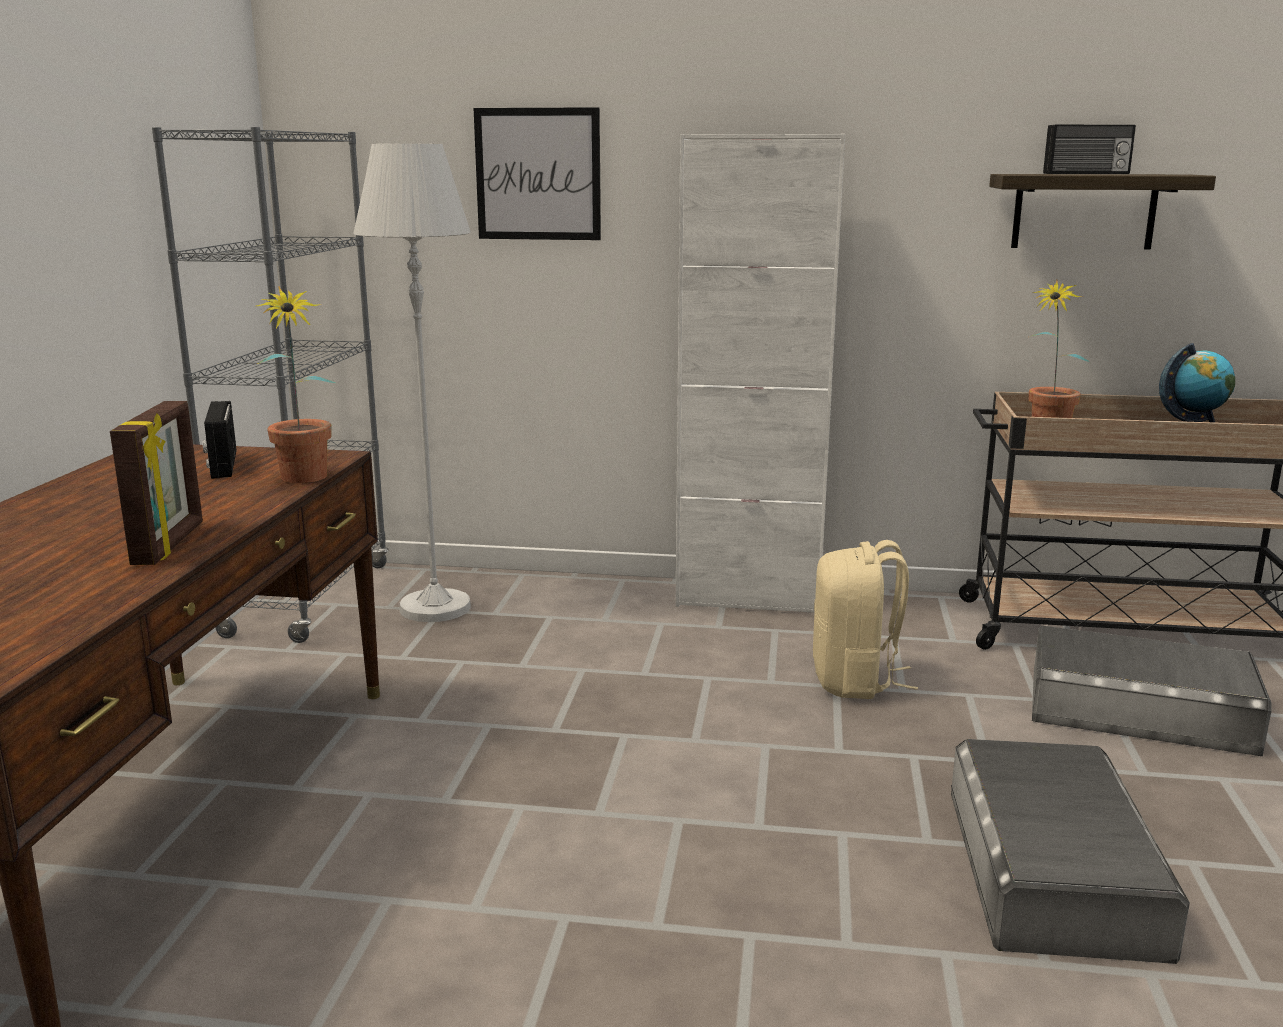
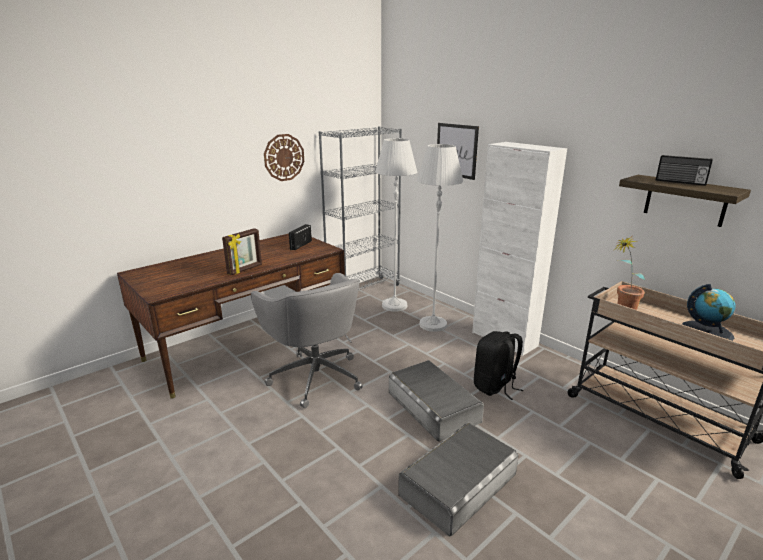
camera: 40 degrees right, 5 degrees up
(77, 203) = (284, 157): none -> wall clock
(304, 480) = (308, 256): potted plant -> none
(460, 817) = (315, 376): none -> grey office chair
(577, 617) = (433, 324): none -> white floor lamp
(855, 681) = (495, 386): beige backpack -> black backpack
(1139, 710) = (600, 451): grey storage box -> grey storage box (433, 406)

